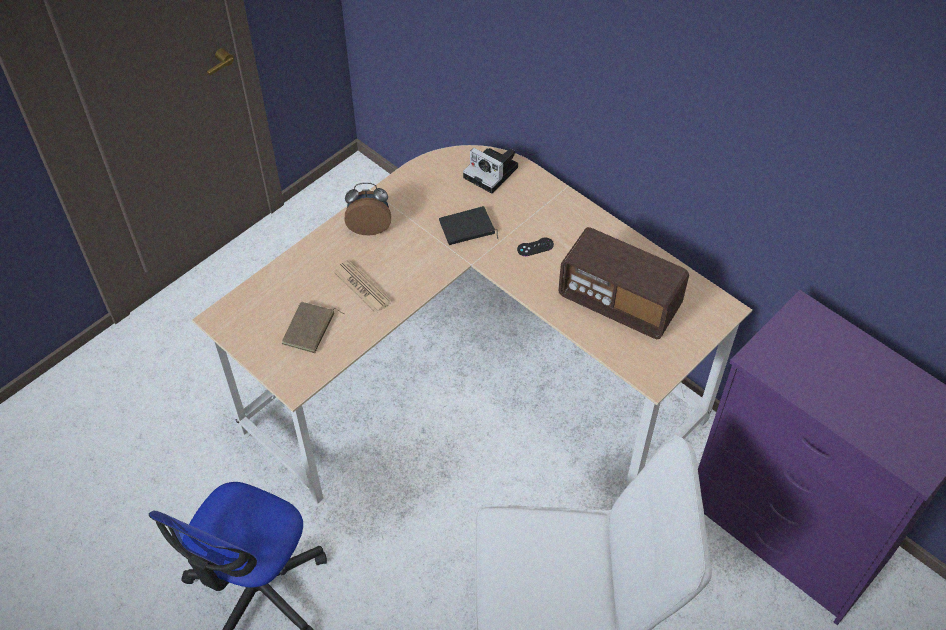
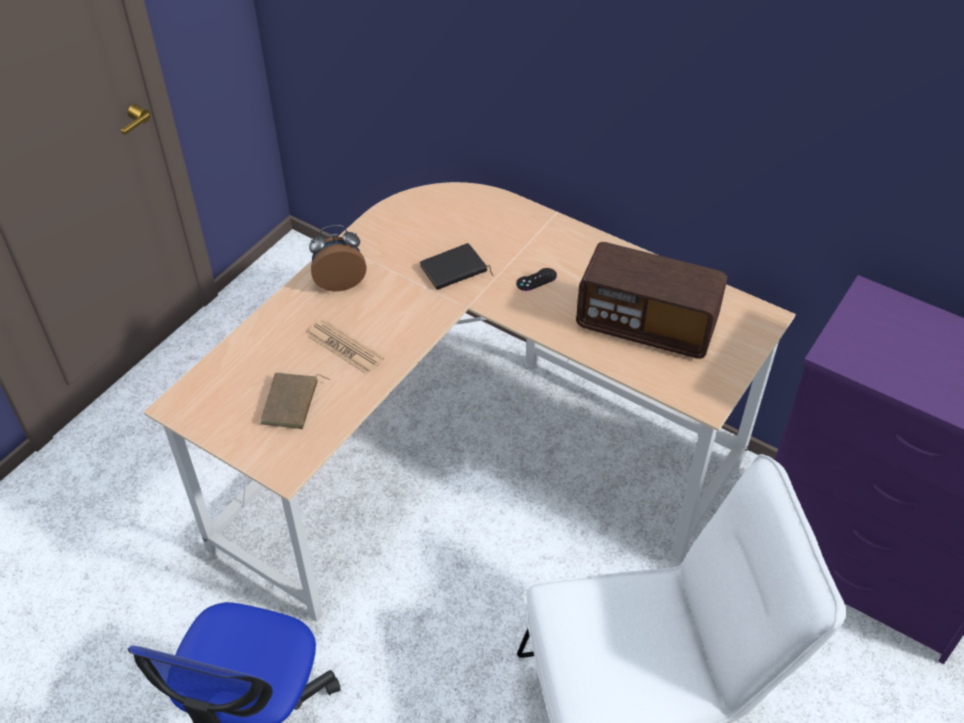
camera: 10 degrees left, 5 degrees down
(493, 173) = (469, 208): camera -> none

